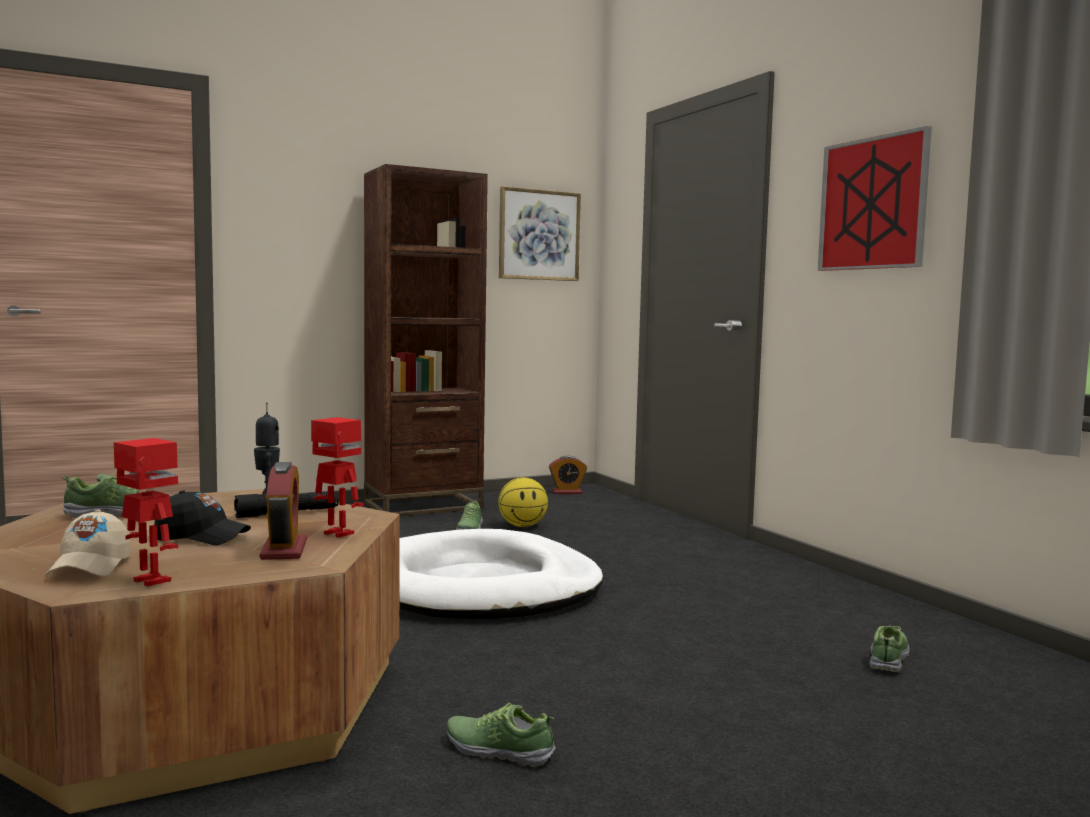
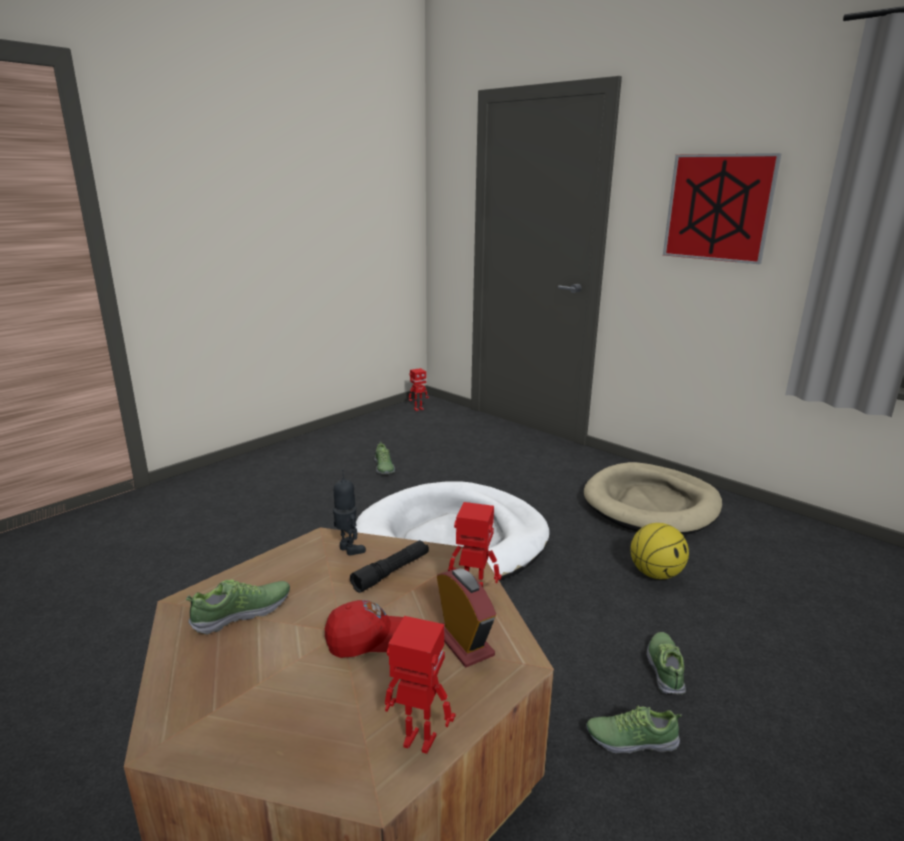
camera: 20 degrees left, 15 degrees up
(90, 567) = (332, 731): beige cap -> none
(202, 538) = (369, 639): black cap -> red cap
(423, 505) = (322, 443): brown bookcase -> none
(523, 526) = (420, 457): basketball -> basketball (656, 573)
(539, 235) = (382, 198): picture -> none
(567, 492) = (418, 409): alarm clock -> toy robot
(777, 593) = (651, 504): none -> beige dog bed
(889, 659) = (769, 561): shoe -> shoe (665, 669)

